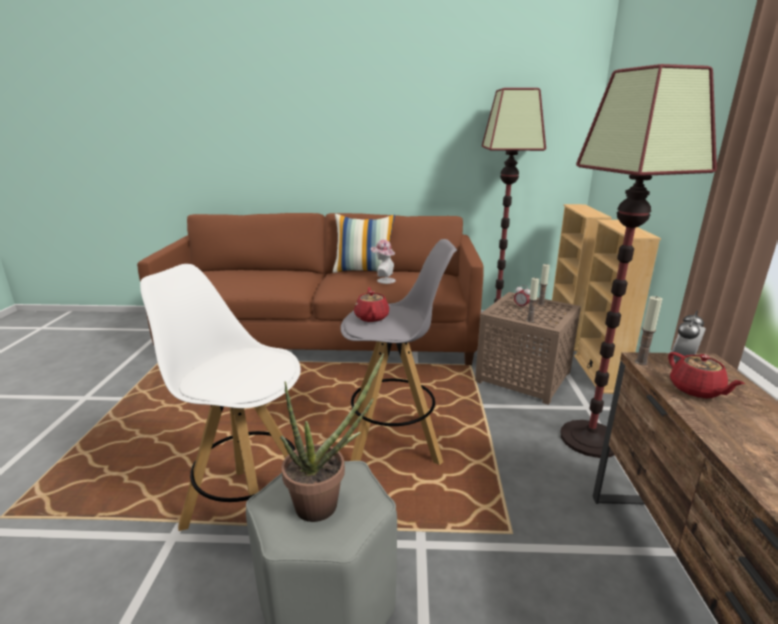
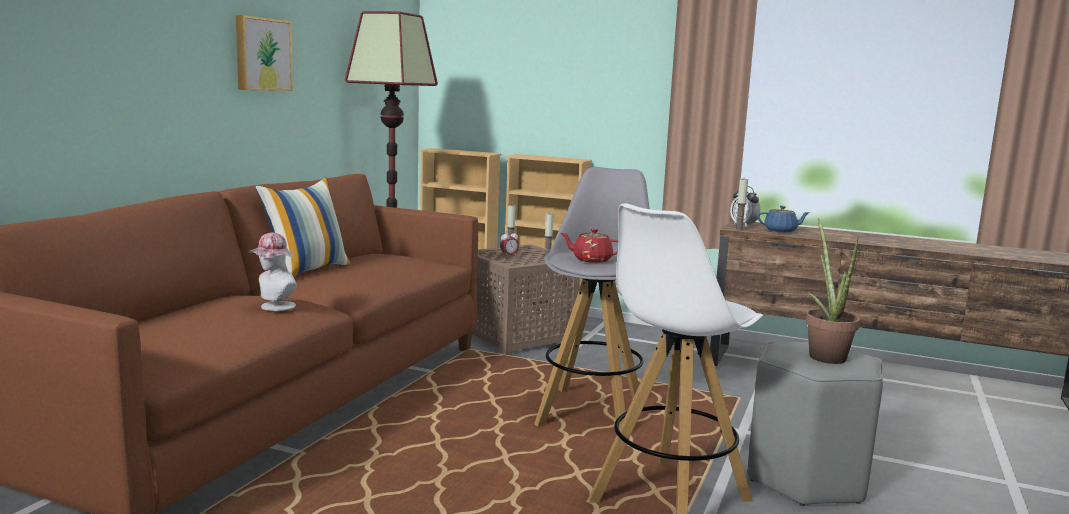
camera: 70 degrees left, 10 degrees down
(383, 280) = (375, 268): hat -> hat (274, 307)
(396, 130) = (262, 54): none -> picture
(590, 439) = (638, 345): floor lamp -> none
(696, 390) = (781, 231): red teapot -> blue teapot

